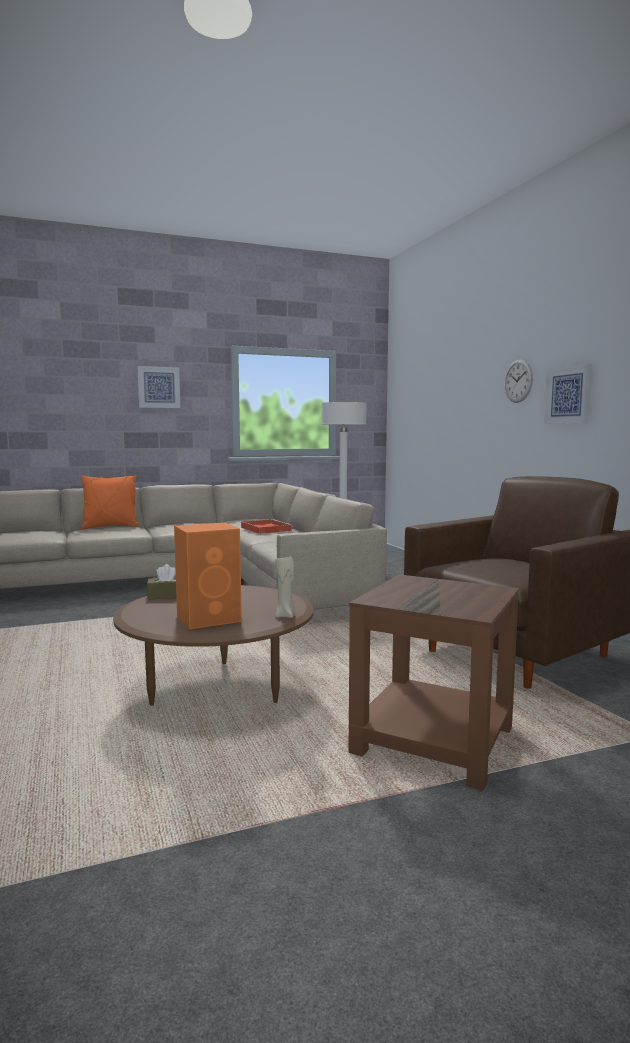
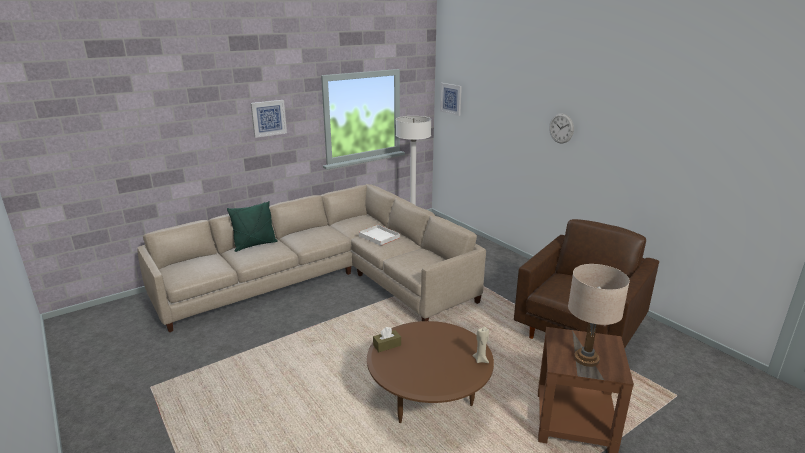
camera: 15 degrees left, 15 degrees up
(110, 527) = (255, 245): orange pillow -> green pillow
(210, 618) = (439, 371): orange speaker -> none
(265, 529) = (378, 236): red tray -> white tray
(431, 598) = (586, 359): none -> beige table lamp
(568, 395) = (602, 151): picture -> picture (451, 99)

